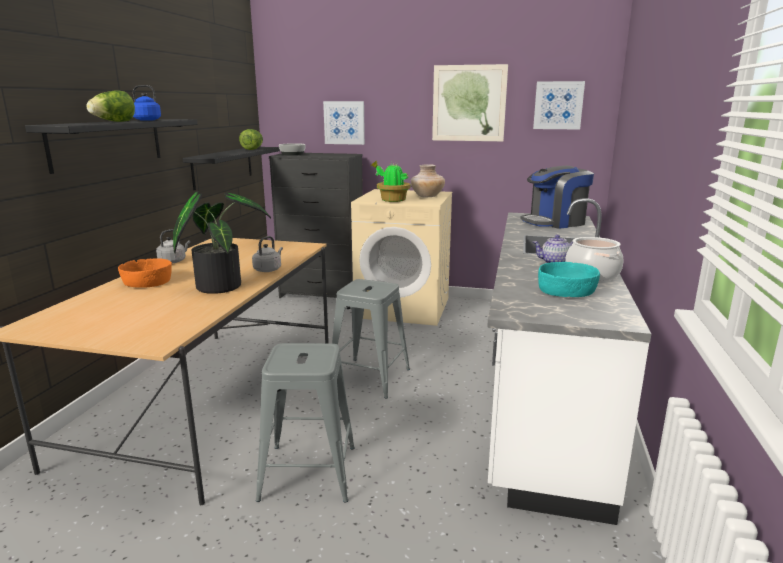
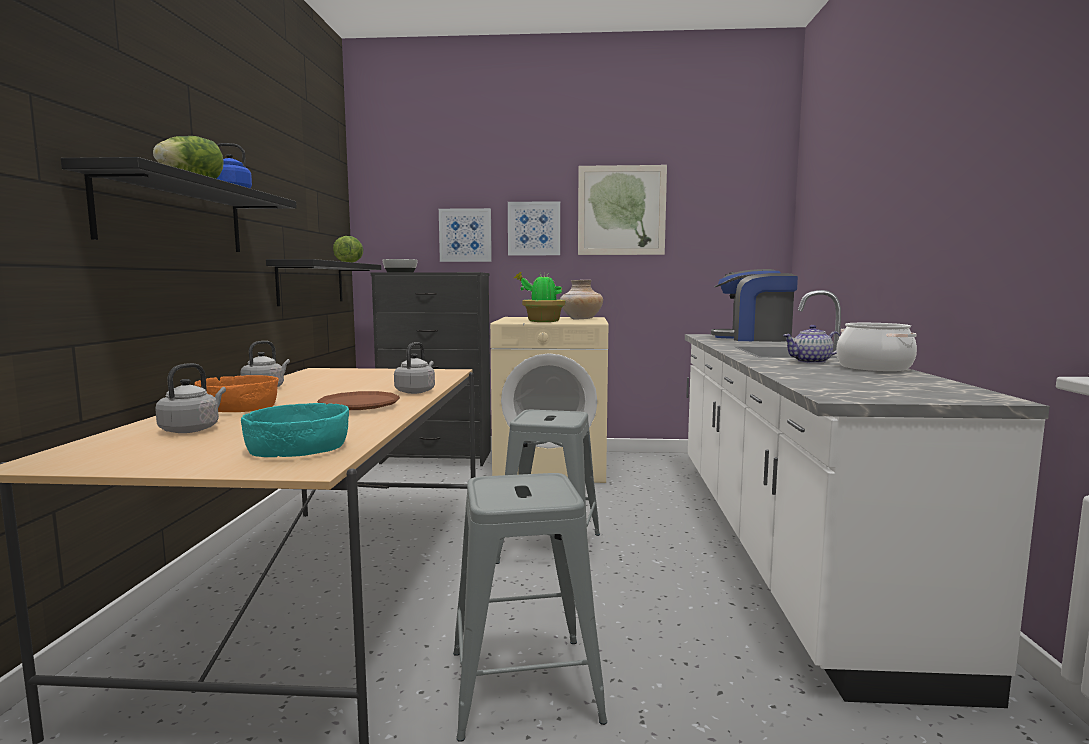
camera: 10 degrees left, 10 degrees down
(110, 303) = (192, 429): none -> grey kettle
(221, 285) = (359, 406): potted plant -> brown plate
(555, 222) = (753, 338): coffee machine -> coffee machine turned 45 degrees clockwise
(558, 105) = (727, 212): picture -> picture (534, 228)
(567, 290) = (870, 379): turquoise bowl -> turquoise bowl (300, 448)

